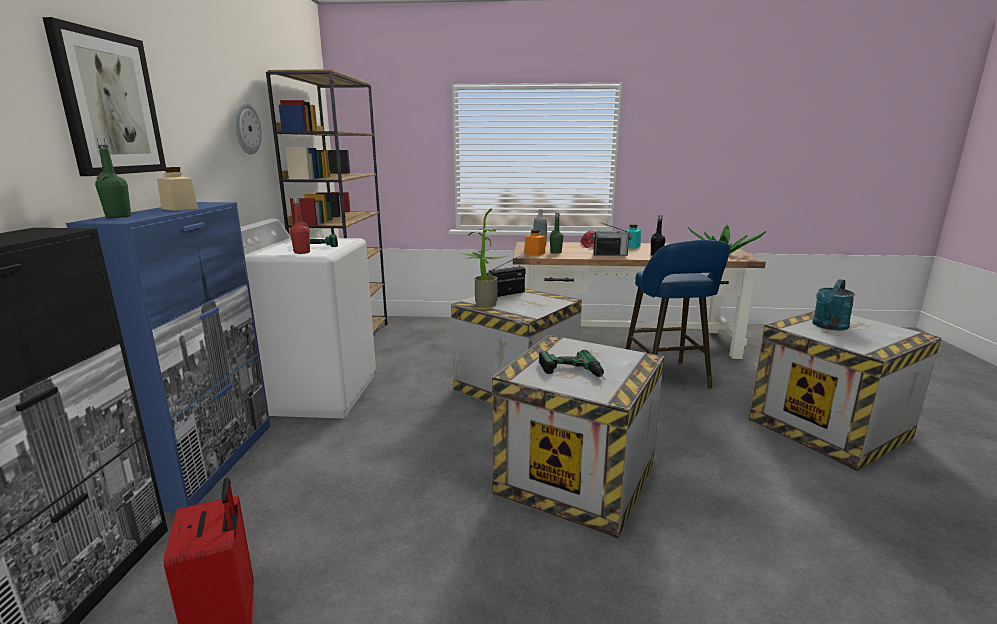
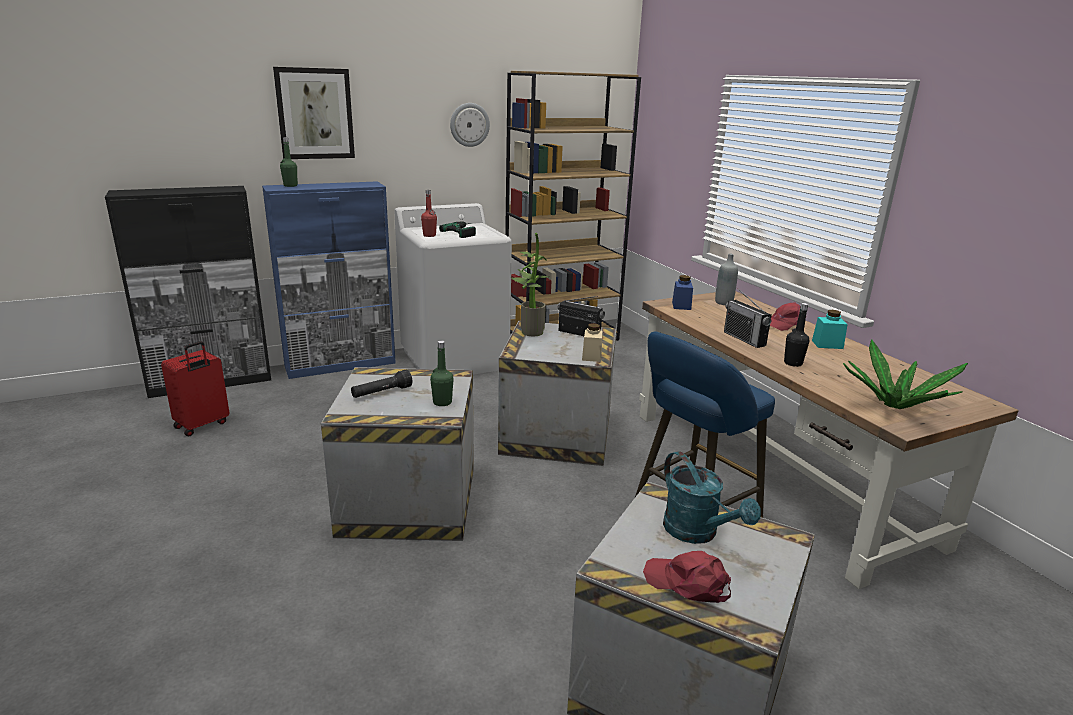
camera: 60 degrees right, 5 degrees up
(179, 208) = (336, 185): beige jar -> beige jar (591, 356)
(534, 253) = (681, 306): orange jar -> blue jar
(556, 252) = (706, 313): green bottle -> green bottle (442, 402)
(573, 373) = (382, 393): power drill -> black flashlight
(828, 326) = (697, 533): turquoise watering can -> turquoise watering can turned 135 degrees counterclockwise
(884, 339) = (688, 583): none -> red cap

